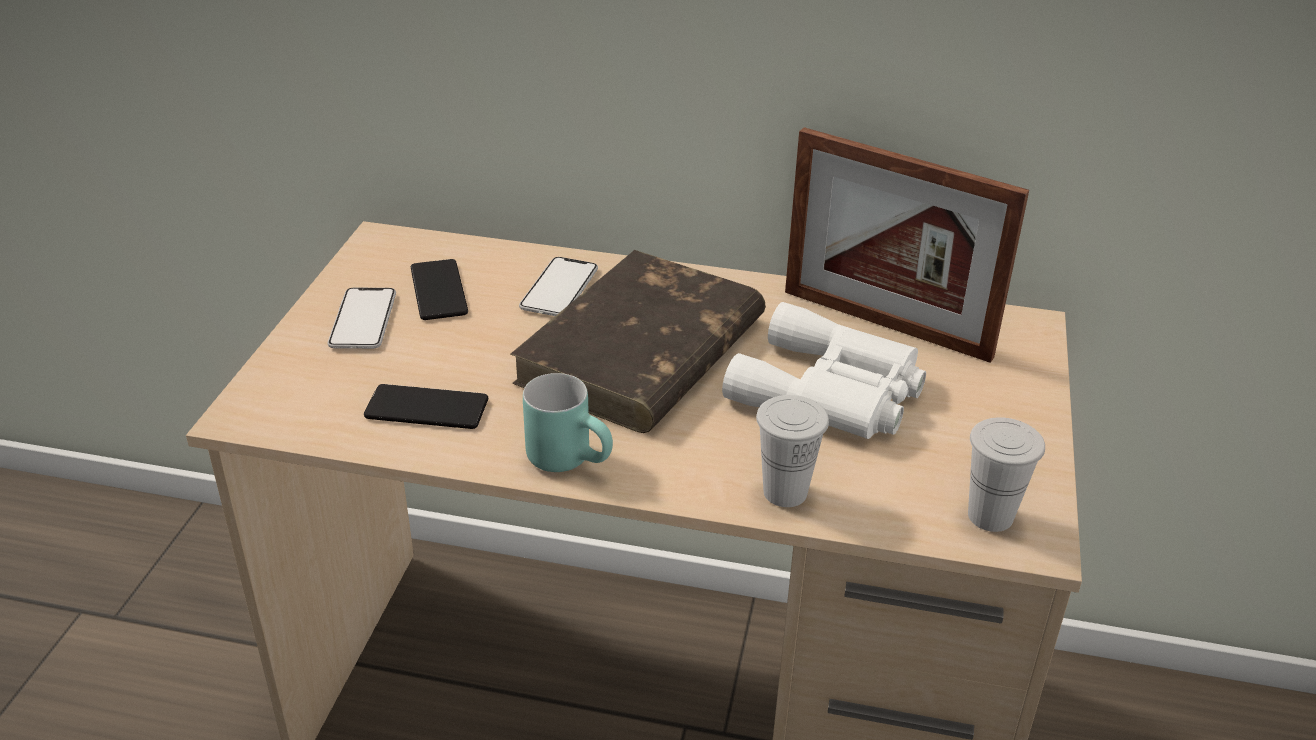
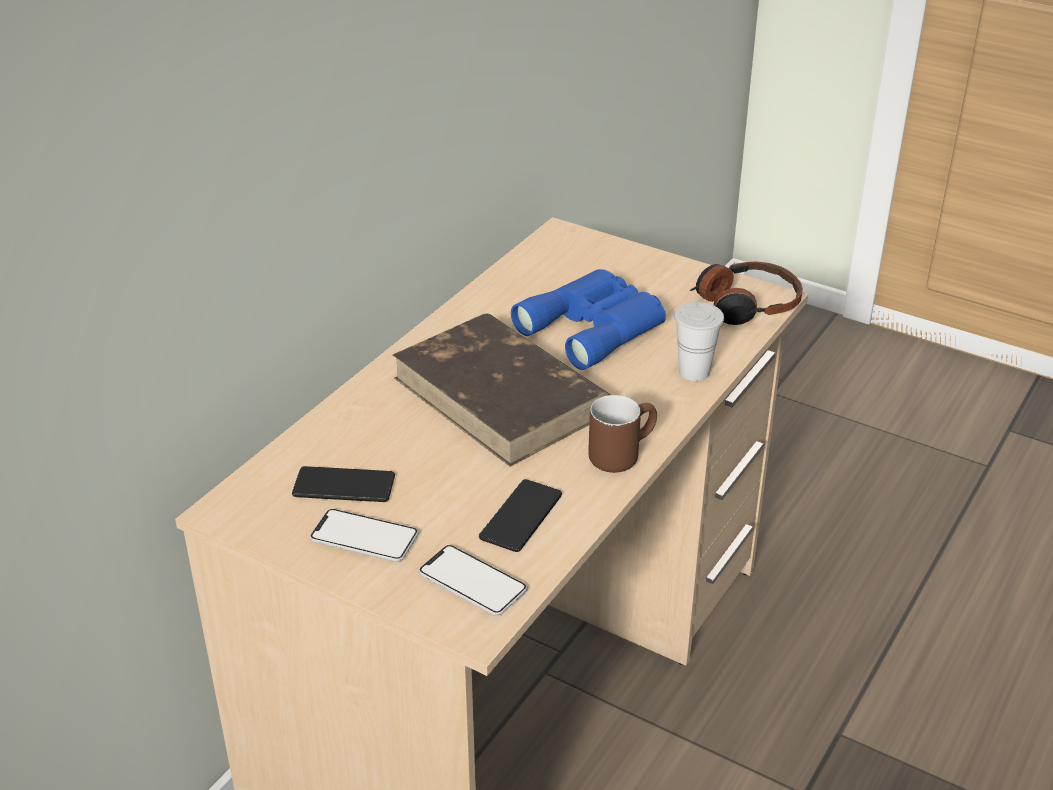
camera: 70 degrees left, 0 degrees up
(559, 289) = (385, 419): phone -> phone (472, 582)
(572, 459) = (620, 453): turquoise mug -> brown mug
(832, 392) = (596, 327): white binoculars -> blue binoculars
(885, 324) = (527, 284): picture frame -> none
(990, 516) = (745, 305): white cup -> headphones

